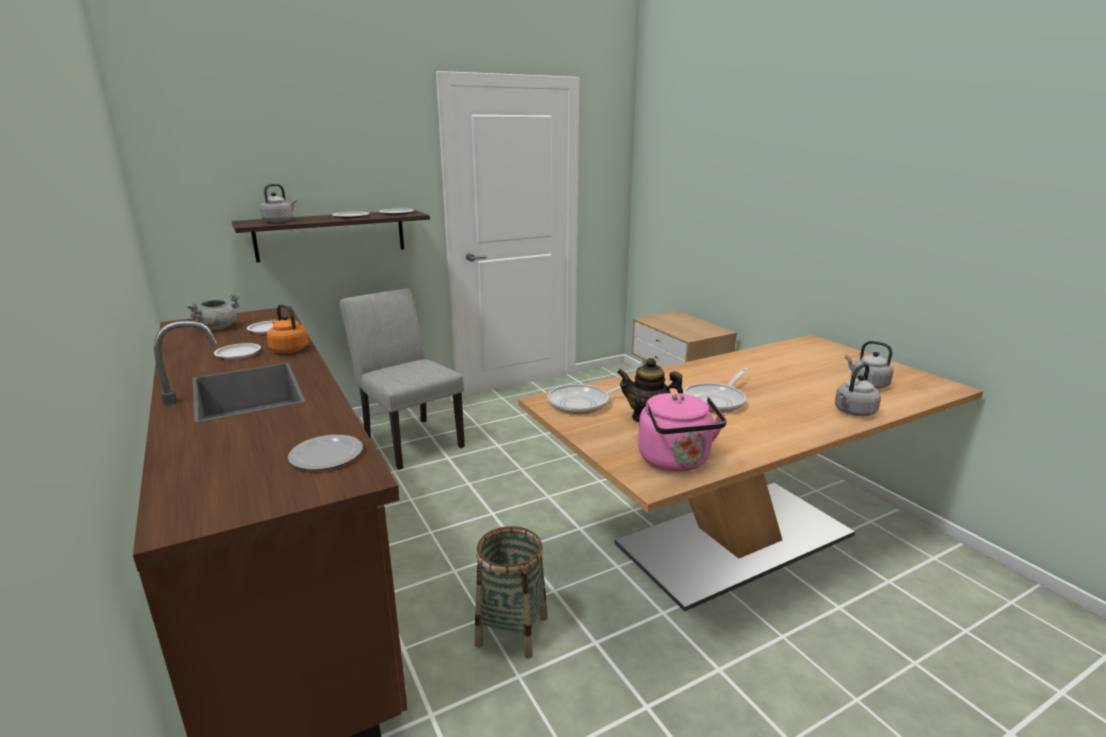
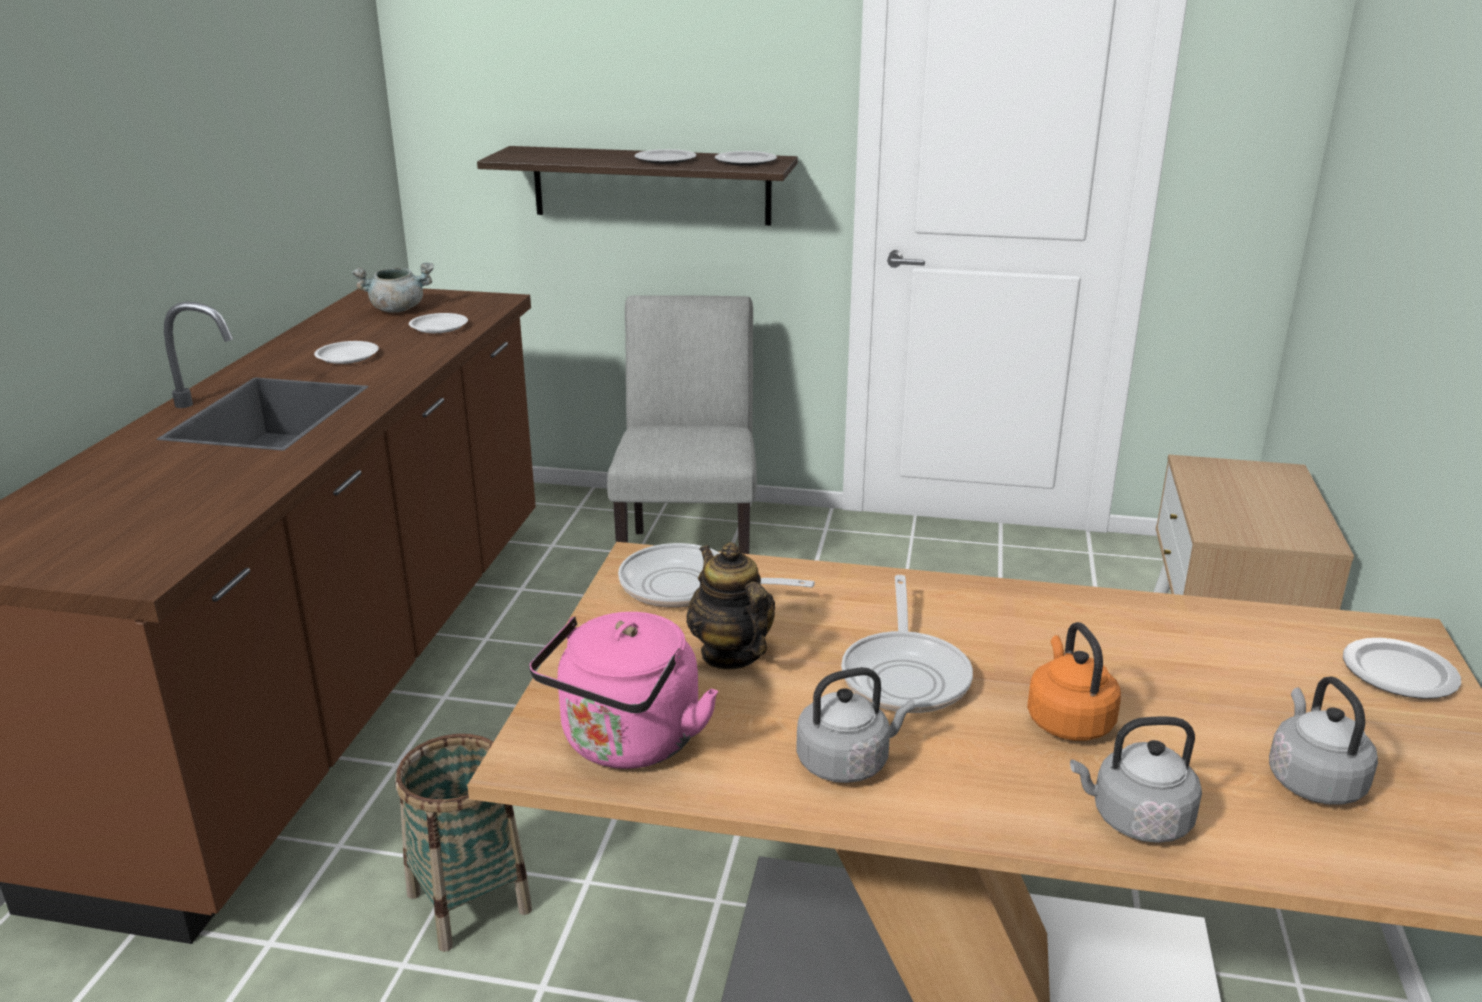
camera: 40 degrees right, 5 degrees up
(279, 221) = (554, 156): grey kettle -> grey kettle (847, 762)
(288, 349) = (403, 365): orange kettle -> orange kettle (1067, 720)
(327, 455) = (171, 532): plate -> plate (1400, 673)
(717, 401) = (905, 674): frying pan -> frying pan turned 75 degrees counterclockwise

